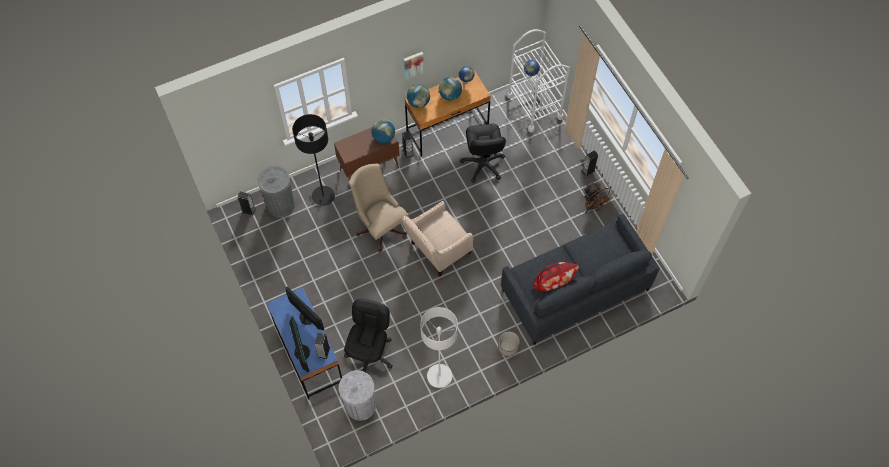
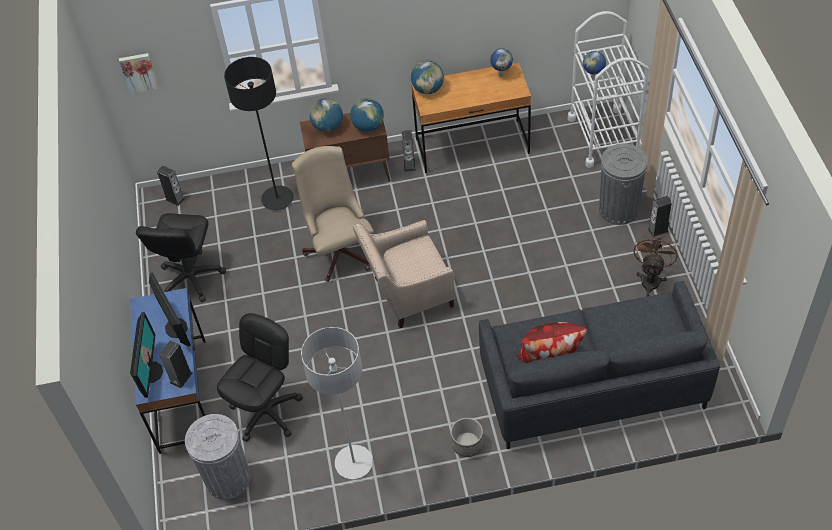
camera: 20 degrees right, 10 degrees down
(281, 205) = (218, 200): grey trash can -> grey trash can (618, 209)
(413, 64) = (422, 26): picture -> picture (139, 72)
(450, 95) = (474, 87): globe -> globe (328, 127)
(483, 165) = (507, 197): black office chair -> black office chair (191, 278)
(592, 207) = (651, 279): brown fan -> brown fan turned 150 degrees counterclockwise

